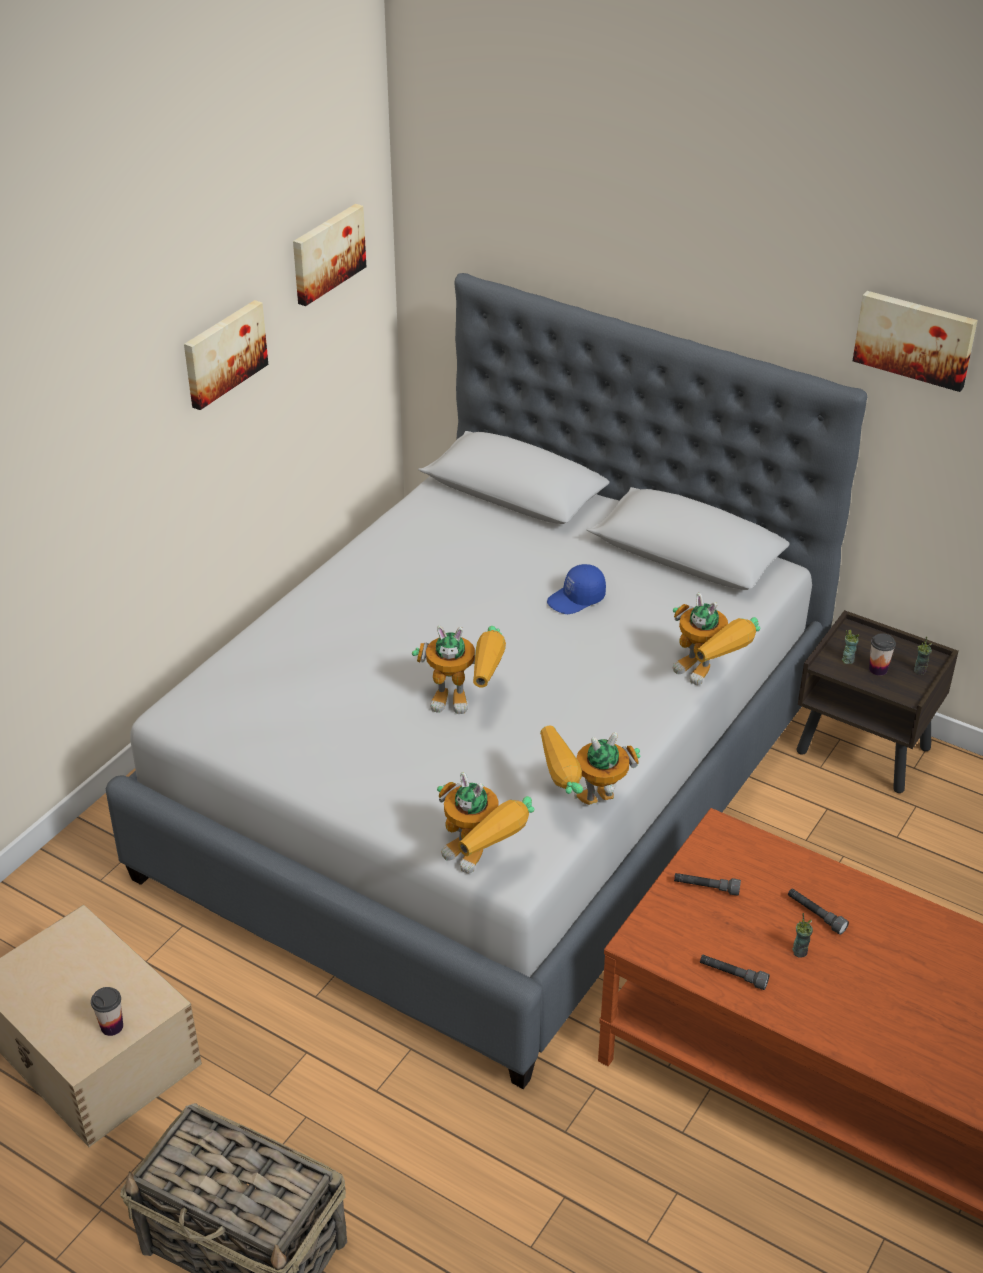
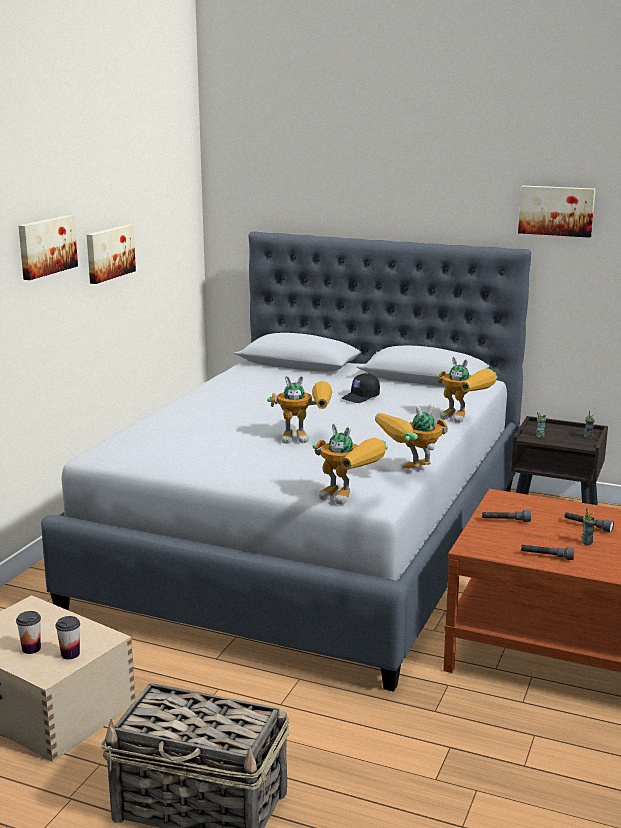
camera: 10 degrees left, 20 degrees down
(326, 253) = (167, 213): picture -> picture (46, 246)
(576, 599) = (361, 397): blue cap -> black cap
(878, 669) = (561, 438): cup -> cup (31, 649)

